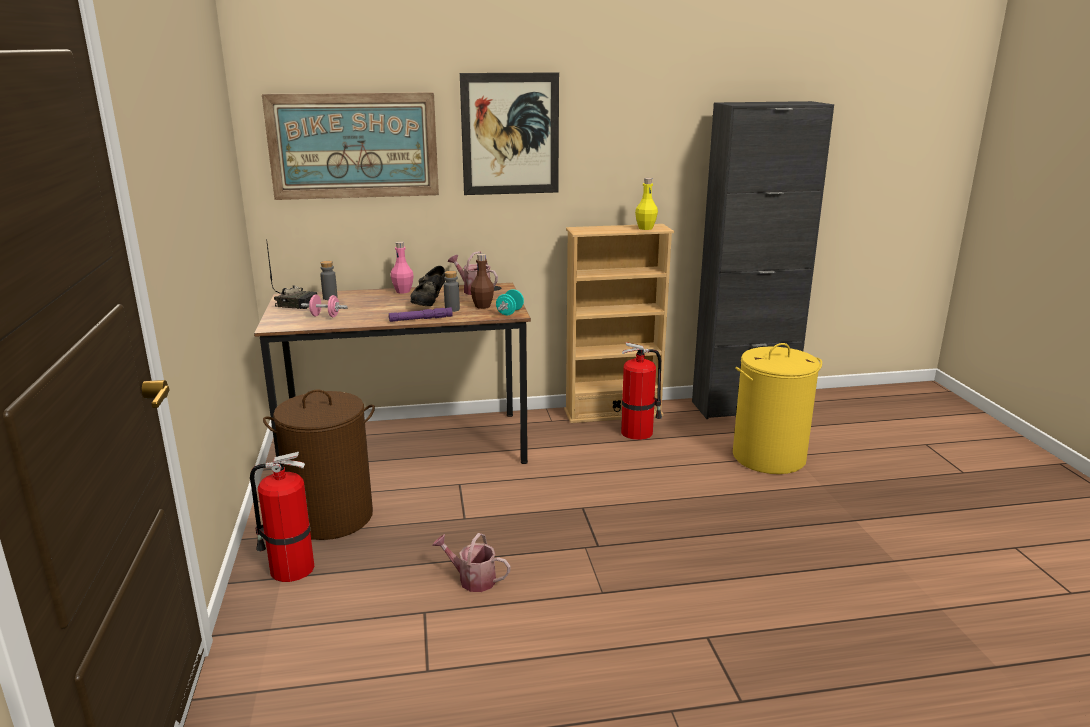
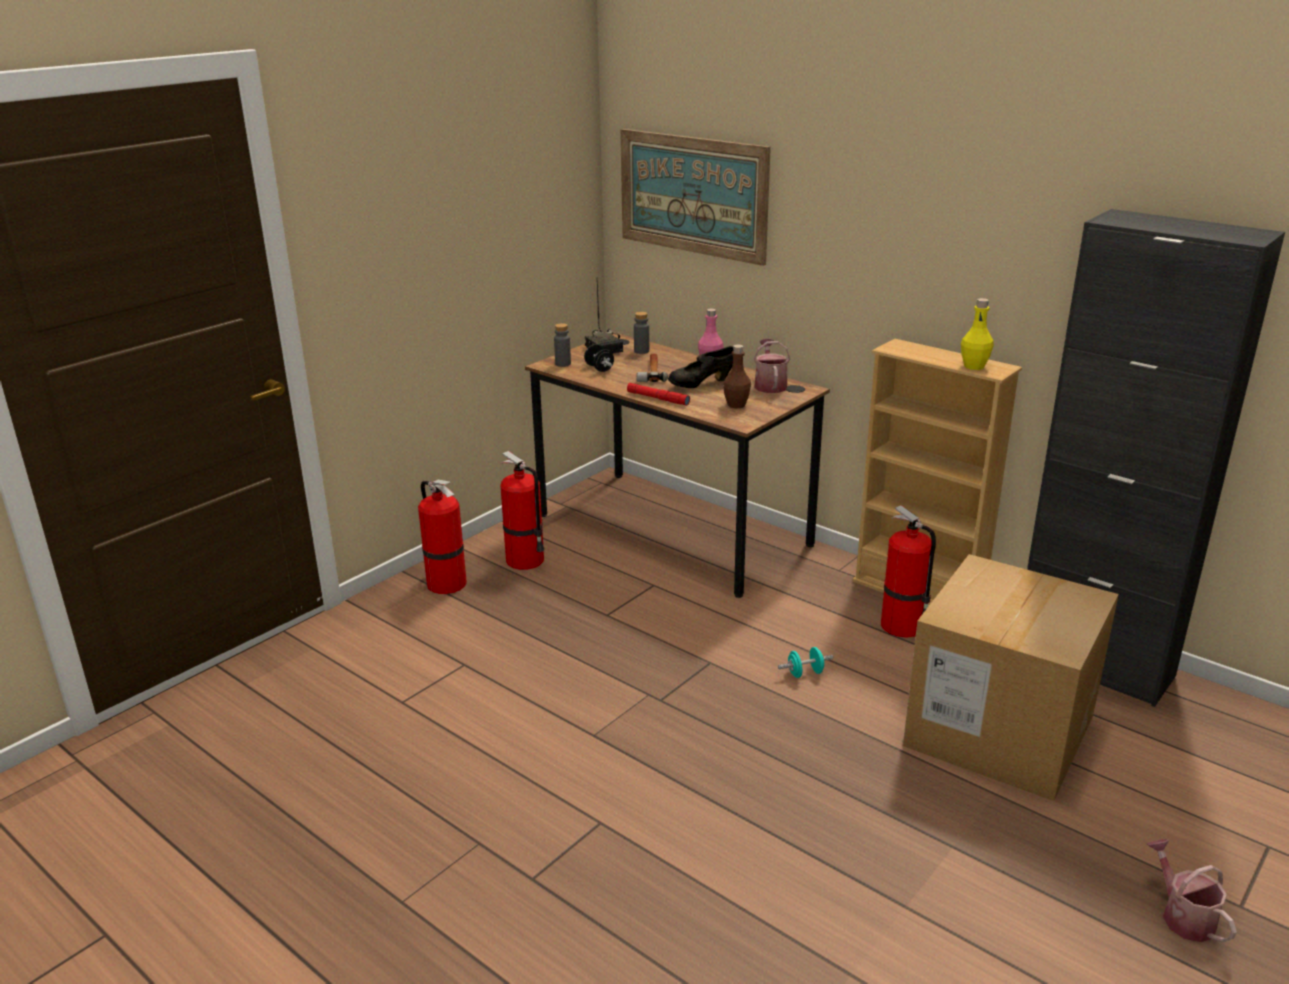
camera: 50 degrees right, 5 degrees up
(325, 316) = (599, 368): pink dumbbell -> black dumbbell
(332, 517) = (526, 560): brown laundry basket -> fire extinguisher
(370, 306) = (652, 370): none -> hammer
(421, 319) = (658, 398): purple flashlight -> red flashlight
(452, 309) = (704, 398): grey bottle -> grey bottle (563, 364)
(472, 579) = (529, 663): watering can -> watering can (1183, 915)
(510, 134) = (846, 209): picture -> none
(510, 312) = (743, 420): turquoise dumbbell -> turquoise dumbbell (805, 673)
(769, 457) = (999, 731): yellow laundry basket -> cardboard box

